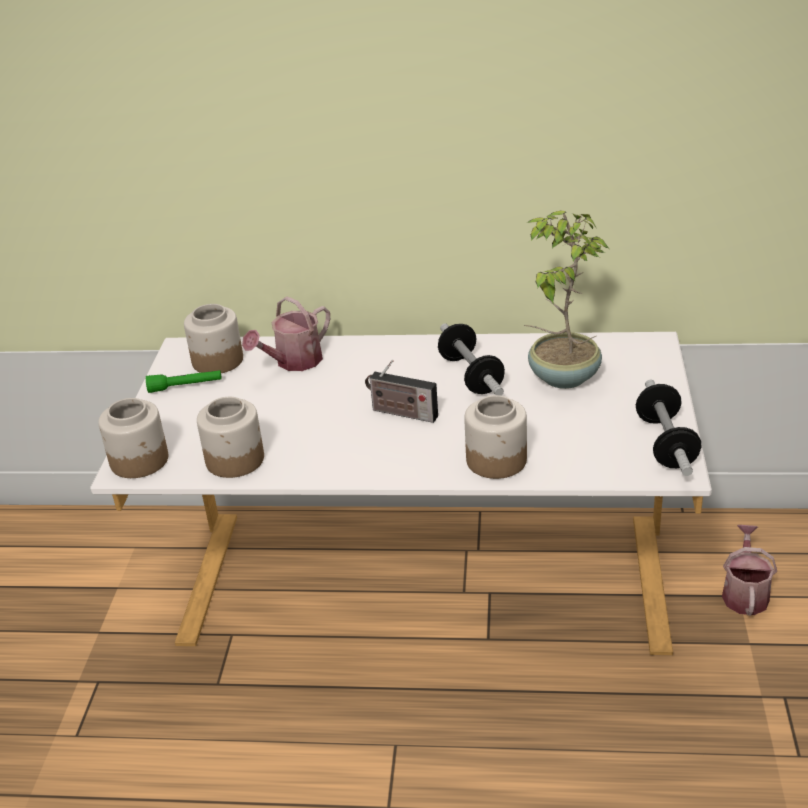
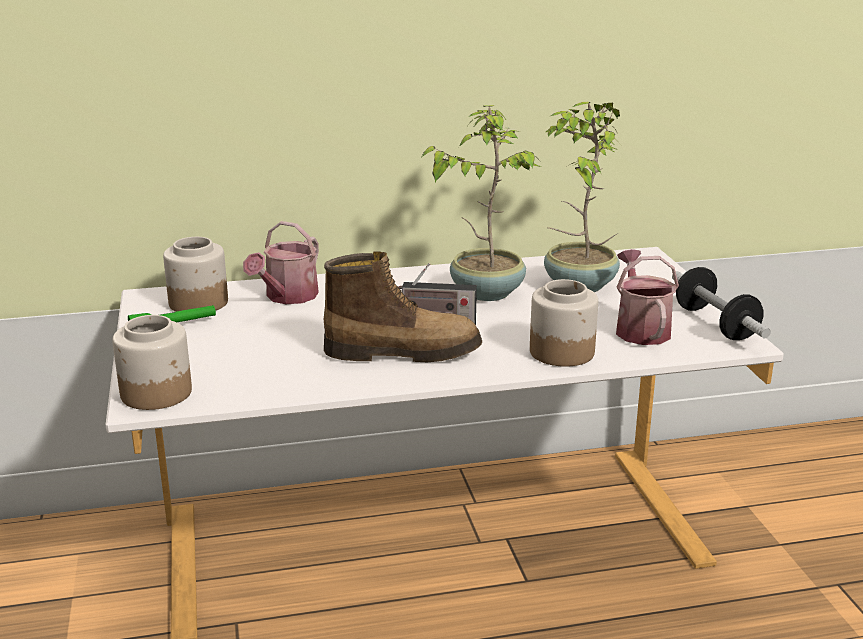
camera: 20 degrees left, 10 degrees down
(235, 459) = (274, 380): jar -> none
(357, 441) = (403, 352): none -> boot
(471, 375) = (486, 292): dumbbell -> potted plant
(745, 593) = (751, 502): watering can -> watering can (640, 329)

